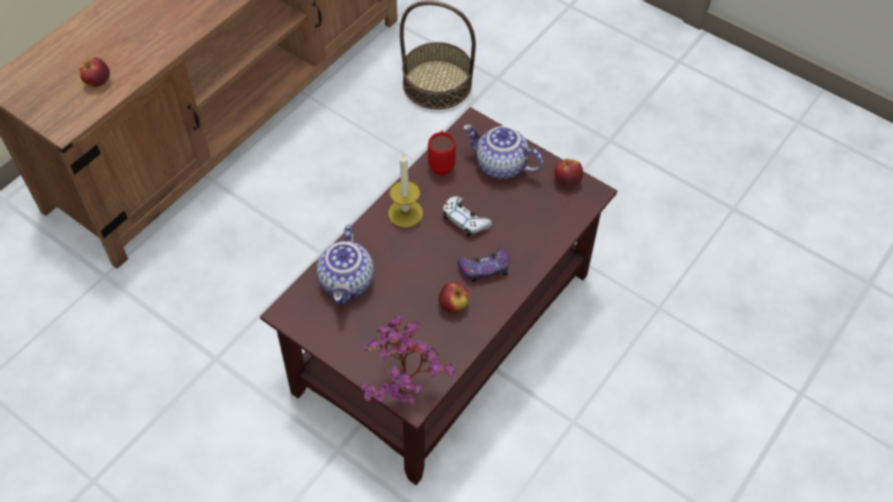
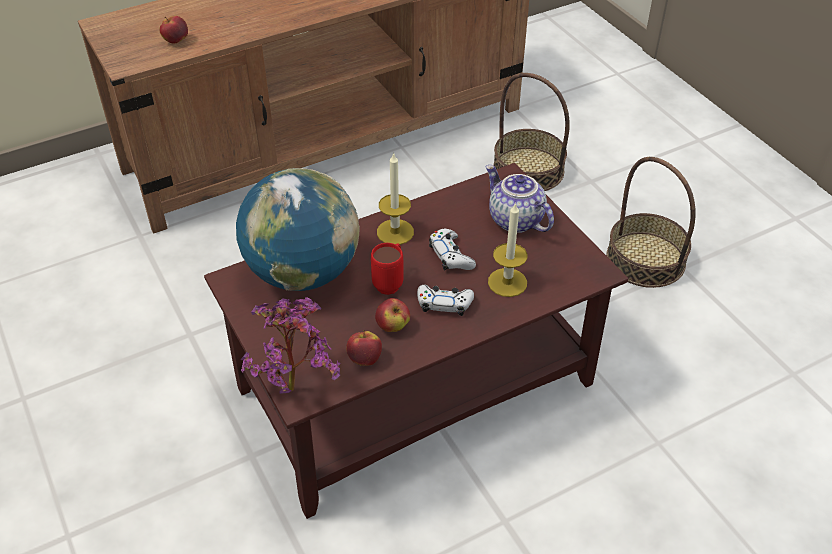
camera: 25 degrees right, 10 degrees down
(348, 282) = (303, 273): teapot -> globe
(441, 164) = (456, 201): red mug -> red mug (390, 282)
(484, 268) = (444, 303): purple game controller -> white game controller
(524, 229) = (507, 282): none -> candle
(567, 181) = (577, 253): apple -> apple (364, 359)
(577, 142) = (646, 259): none -> basket

